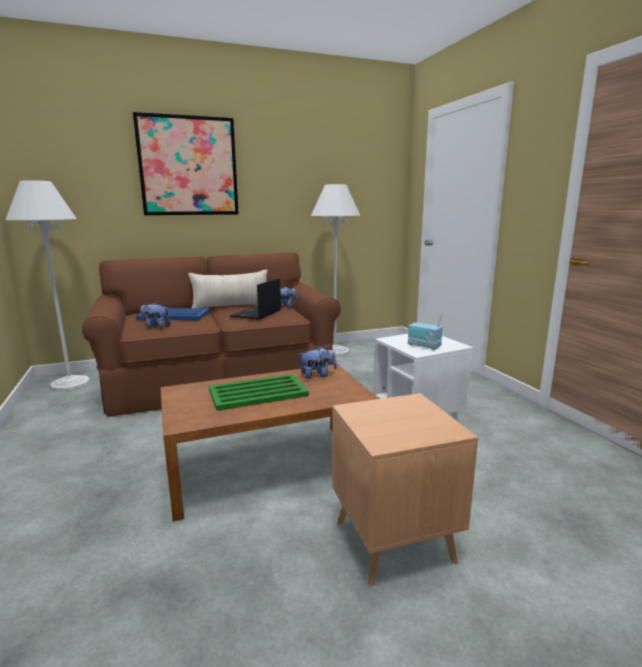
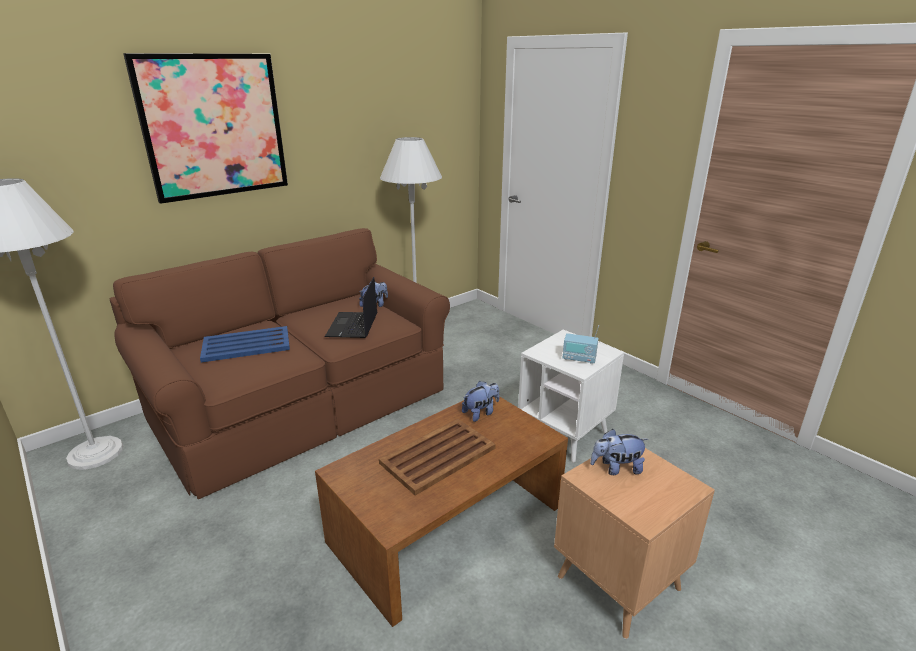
camera: 20 degrees left, 10 degrees up
(156, 326) = (241, 372): plush toy -> plush toy (616, 468)
(231, 306) = (306, 314): beige pillow -> none
(257, 393) = (437, 456): green tray -> brown tray

